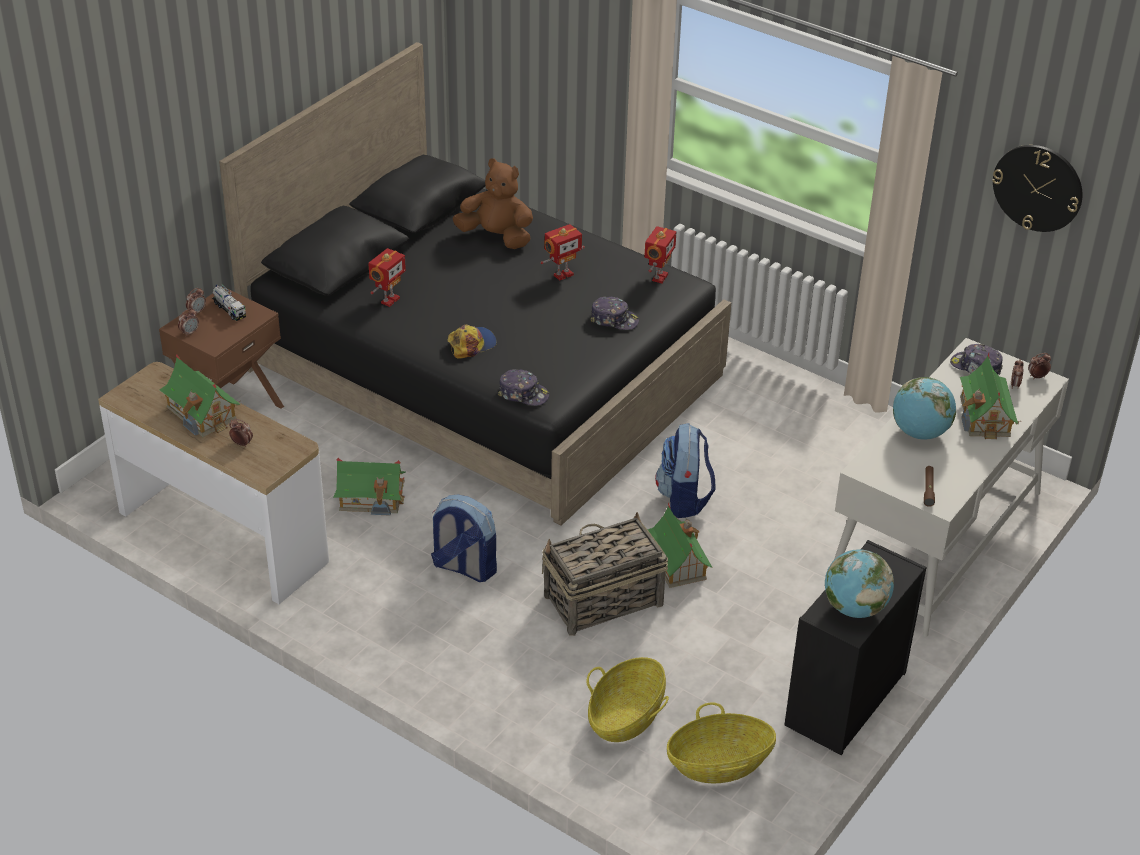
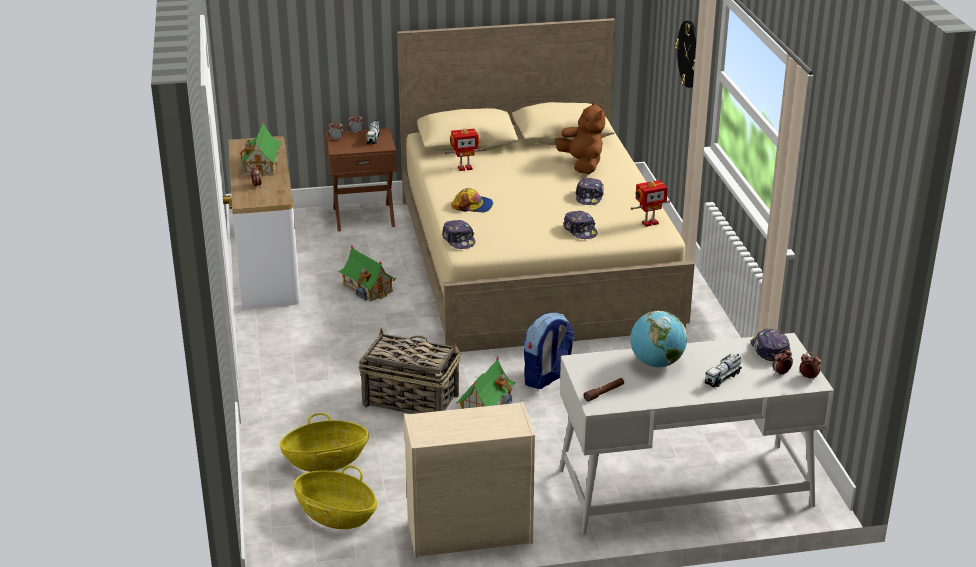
camera: 45 degrees right, 10 degrees down
(463, 567) = (361, 343): backpack -> none
(485, 370) = (535, 260): black bed -> beige bed
(562, 274) = (589, 197): toy robot -> cap
(845, 700) = (467, 532): black dresser -> beige dresser
(854, 608) = (447, 428): globe -> none
(985, 416) = (723, 378): toy house -> toy truck
(1037, 187) = (853, 198): wall clock -> wall clock (690, 54)

